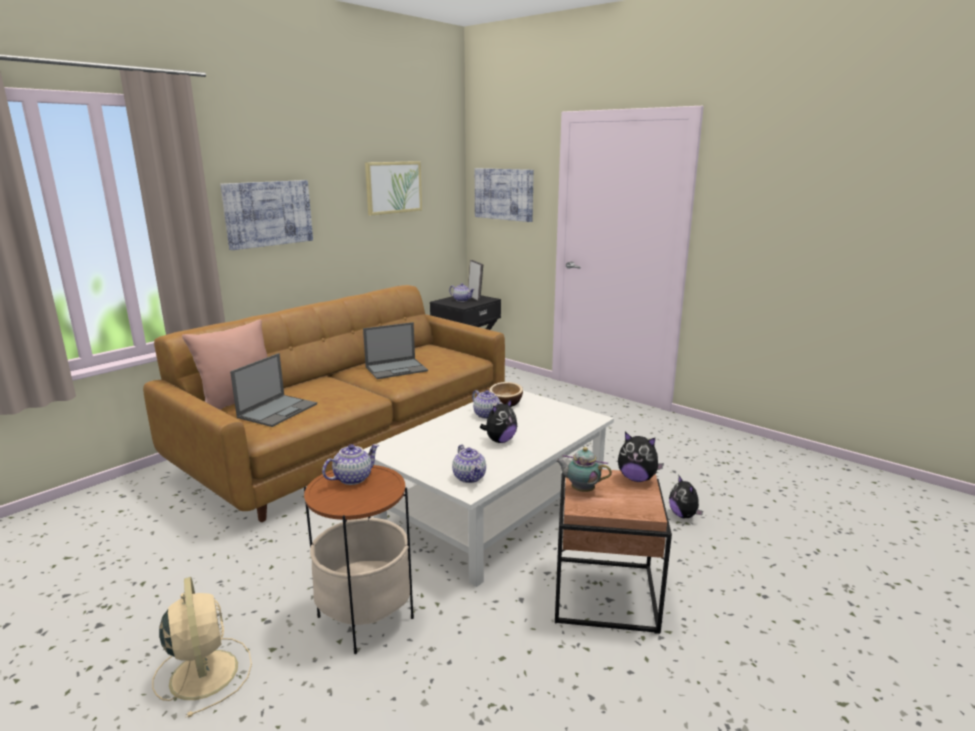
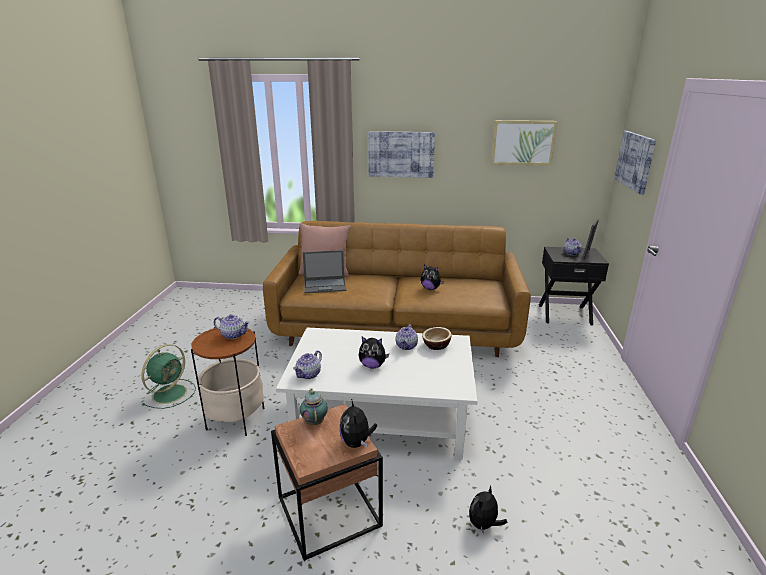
camera: 55 degrees right, 5 degrees up
(204, 672) = (171, 393): beige fan -> green fan
(397, 369) = (430, 289): laptop -> plush toy

